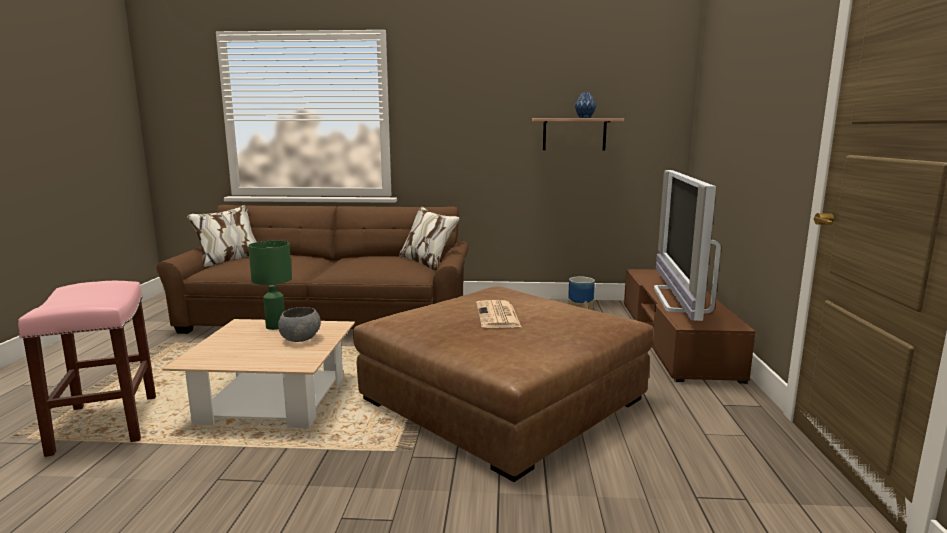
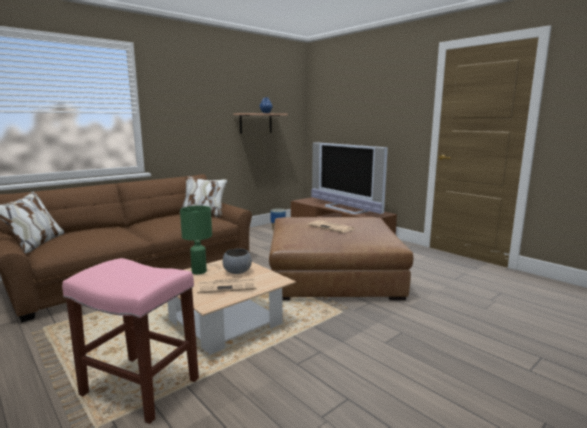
camera: 45 degrees left, 0 degrees up
(251, 350) = (228, 286): none -> newspaper

